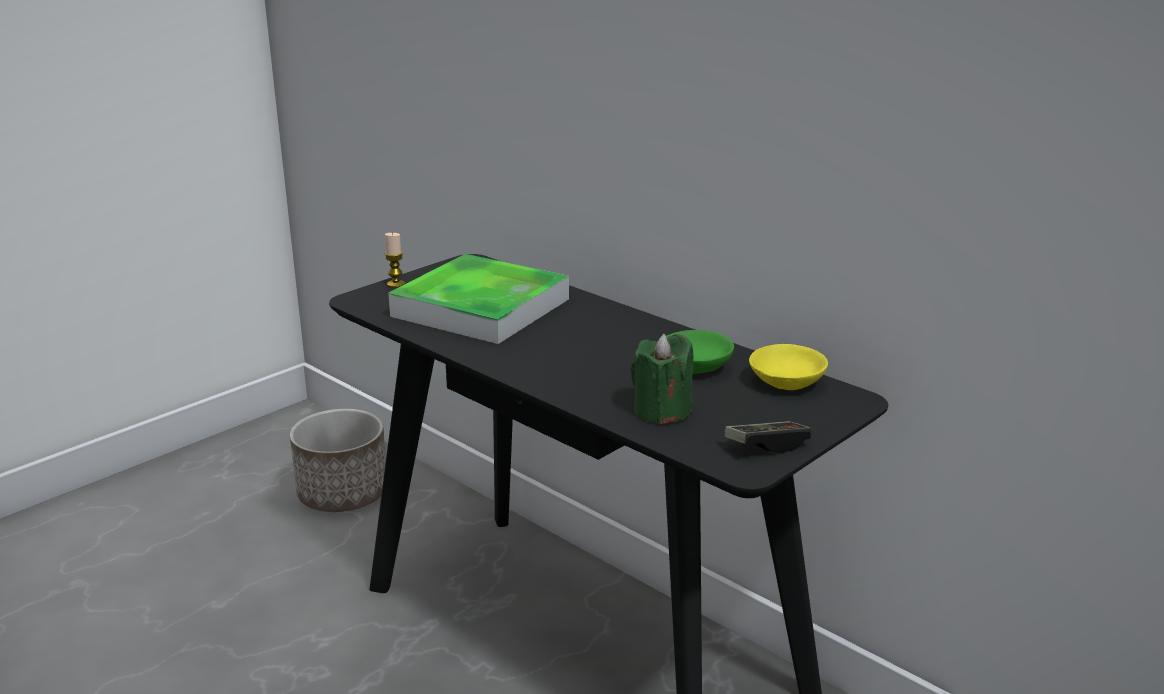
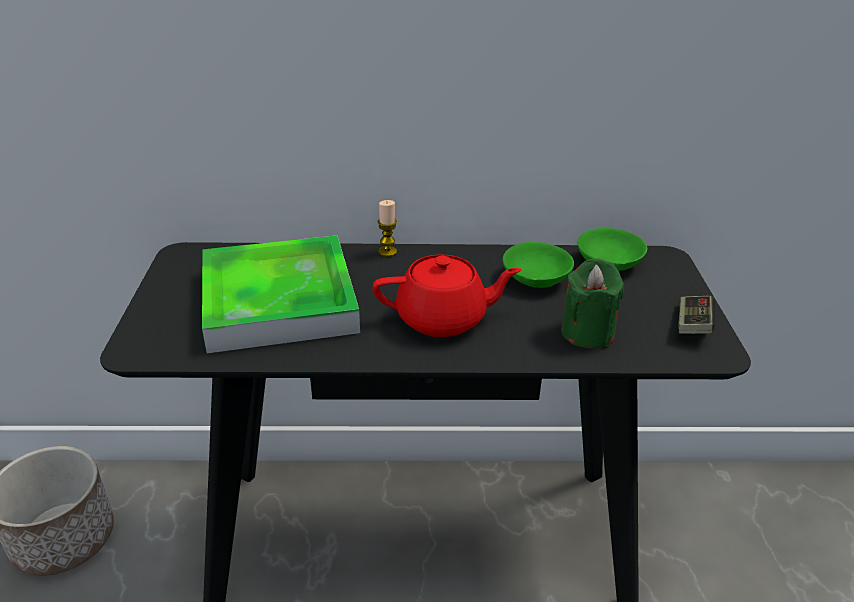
camera: 45 degrees left, 10 degrees up
(396, 284) = (148, 312): candle -> candle (387, 252)
(569, 360) = (443, 319): none -> red teapot
(789, 381) = (608, 261): yellow bowl -> green bowl

